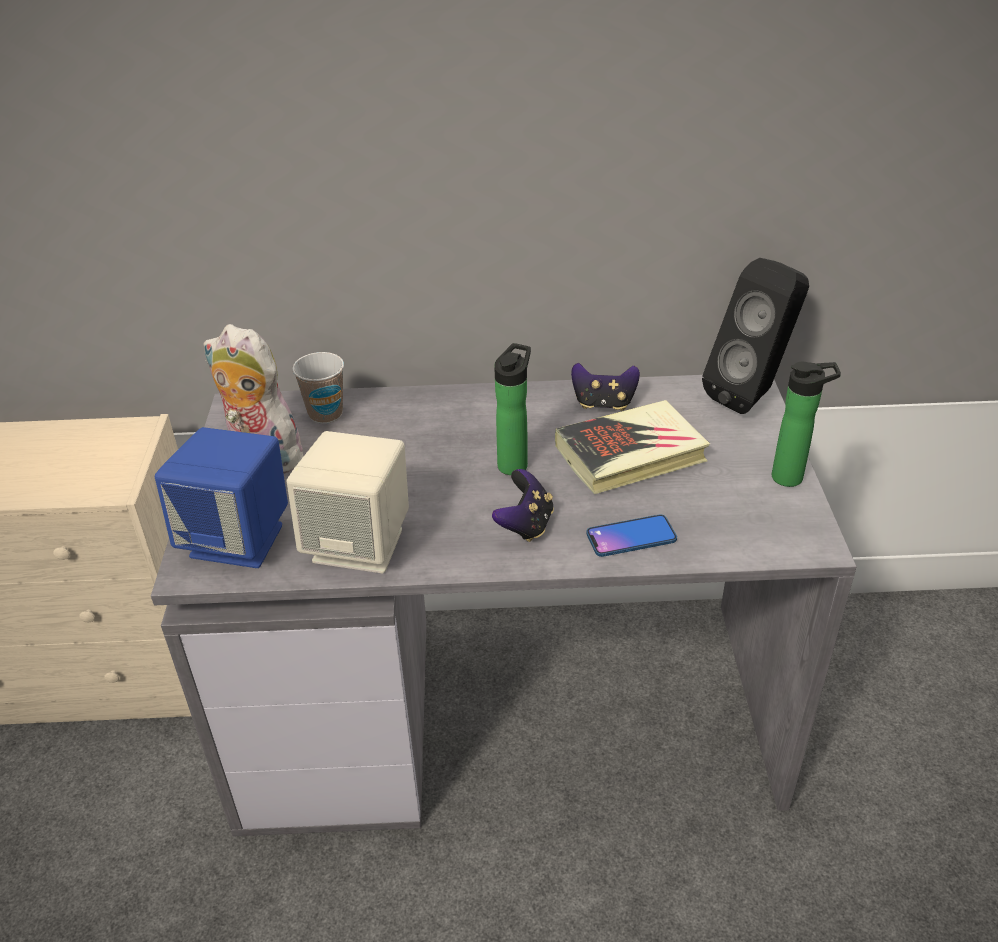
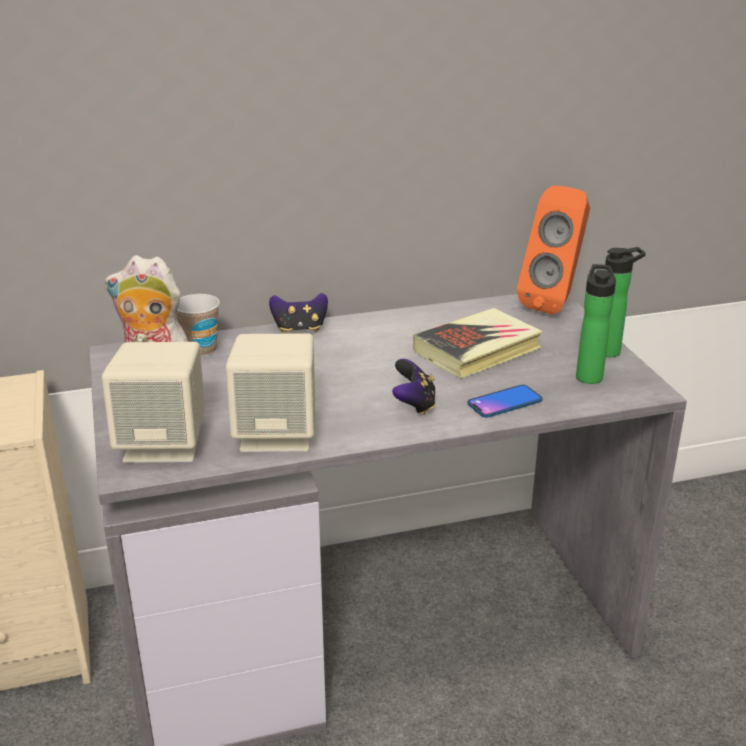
camera: 15 degrees left, 10 degrees down
(238, 540) = (164, 445): blue speaker -> beige speaker
(514, 463) = (384, 366): bottle -> bottle (589, 375)
(603, 404) = (439, 320): game controller -> game controller (300, 329)
(752, 395) = (554, 304): black speaker -> orange speaker

